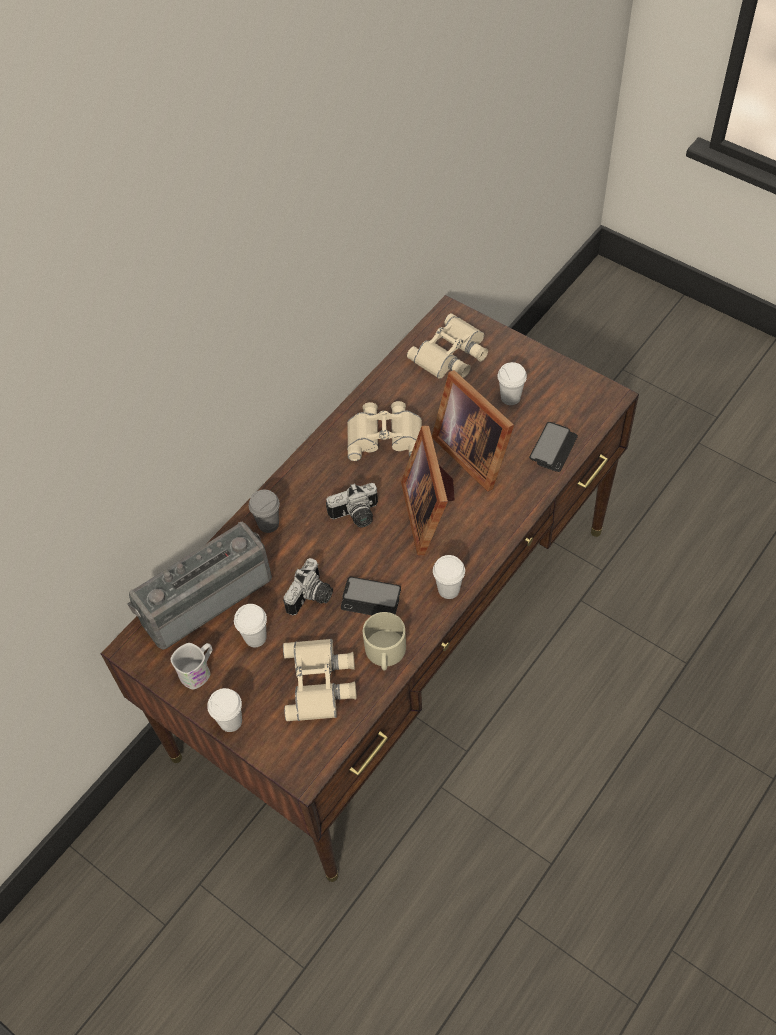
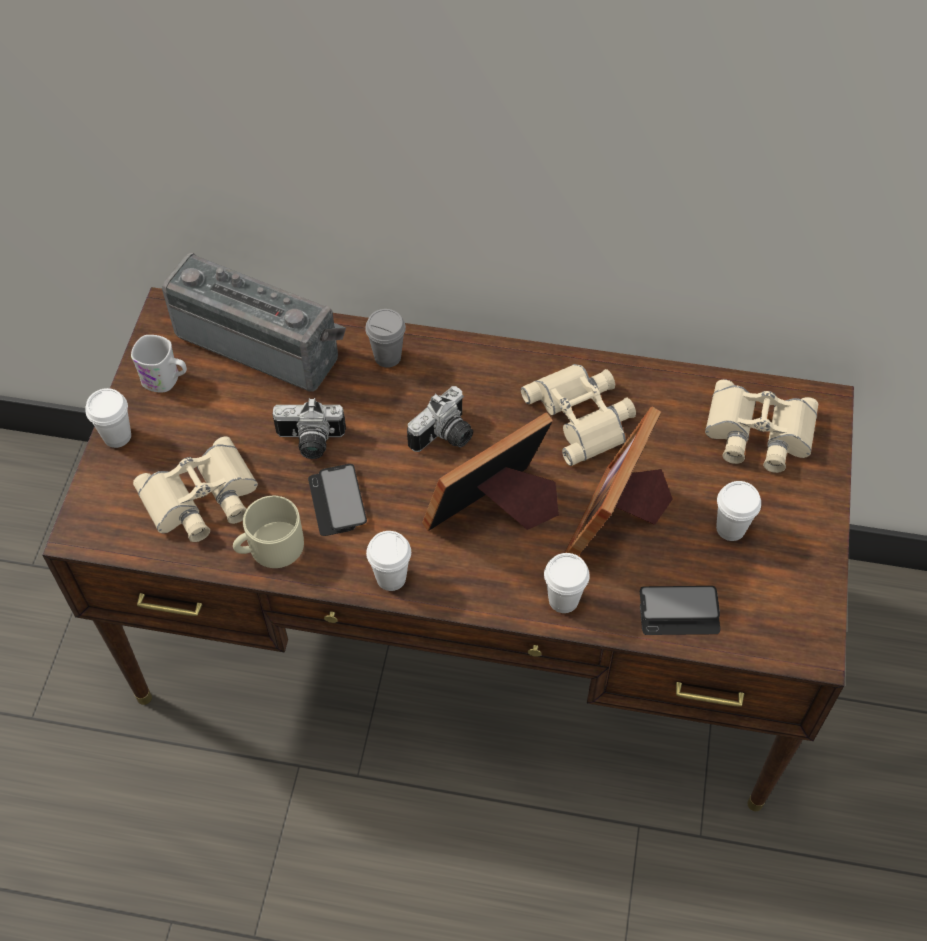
camera: 60 degrees right, 0 degrees up
(255, 637) = (231, 412): white cup -> white cup (563, 600)
(356, 516) = (445, 437): camera -> camera turned 90 degrees counterclockwise

